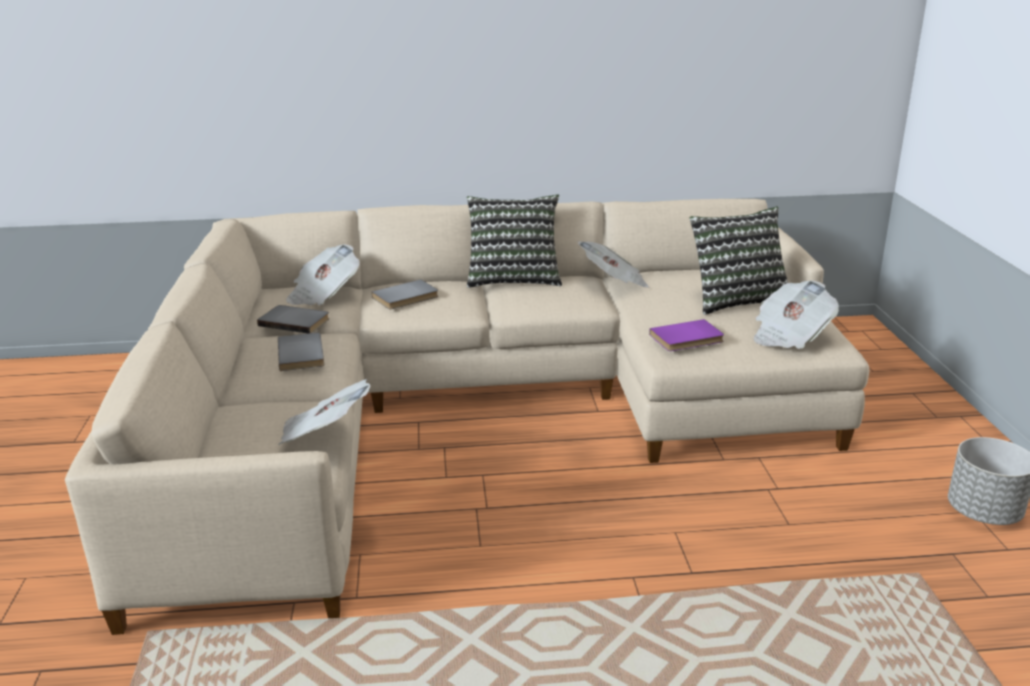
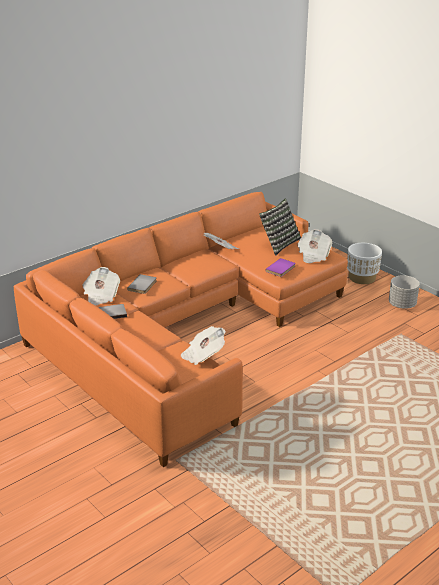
camera: 35 degrees left, 5 degrees up
(303, 354) = (142, 327): grey book -> none
(473, 411) = (185, 330): beige sofa -> orange sofa
(513, 278) = (174, 260): pillow -> none
(933, 430) = (362, 278): none -> white planter

